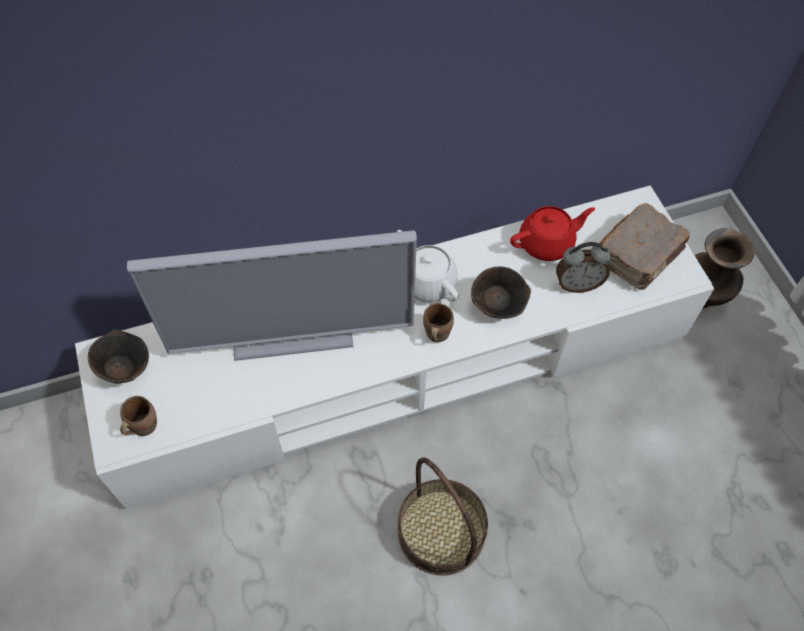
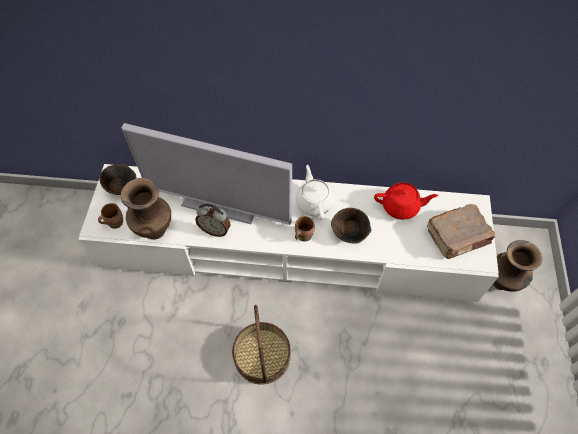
camera: 25 degrees right, 0 degrees up
(211, 411) = (154, 229): none -> brown vase
(577, 284) = (407, 239): alarm clock -> alarm clock (215, 230)

